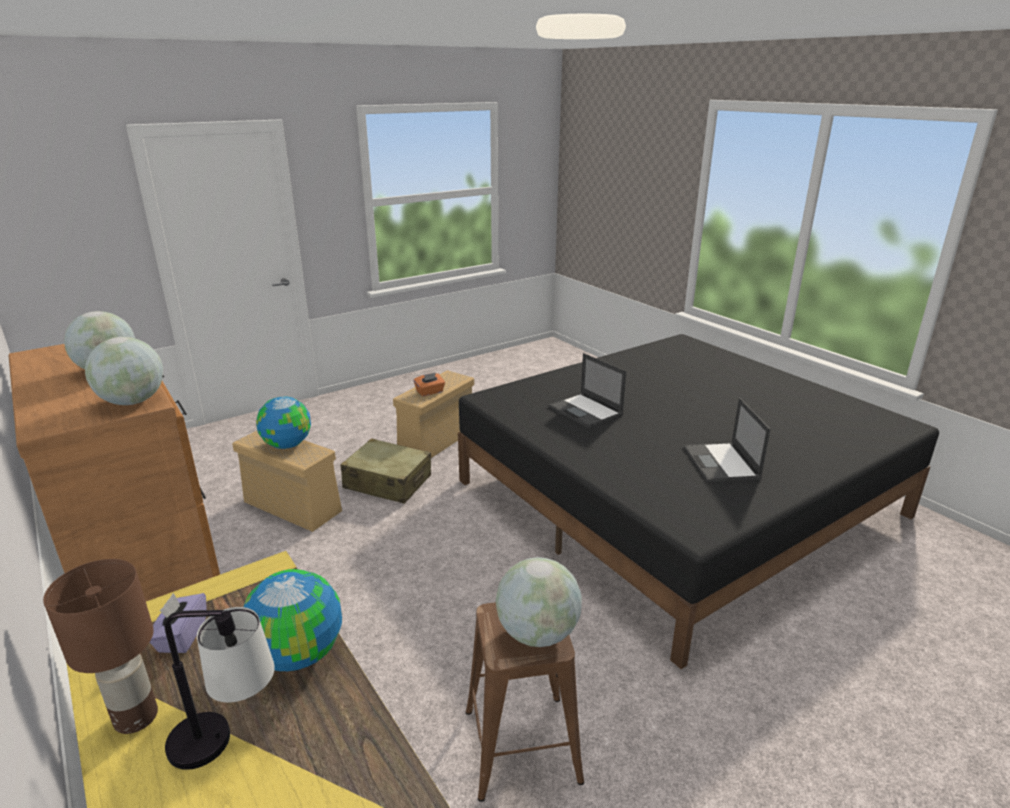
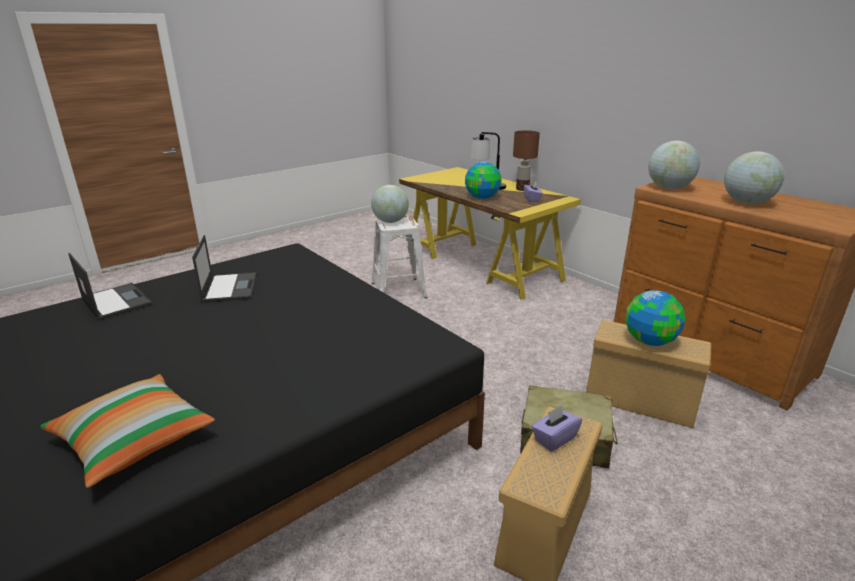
camera: 175 degrees right, 0 degrees up
(430, 392) = (554, 438): orange tissue box -> purple tissue box
(523, 745) = (397, 290): brown stool -> white stool
(586, 411) = (328, 333): laptop -> laptop (116, 301)
(671, 363) = (133, 440): none -> pillow

